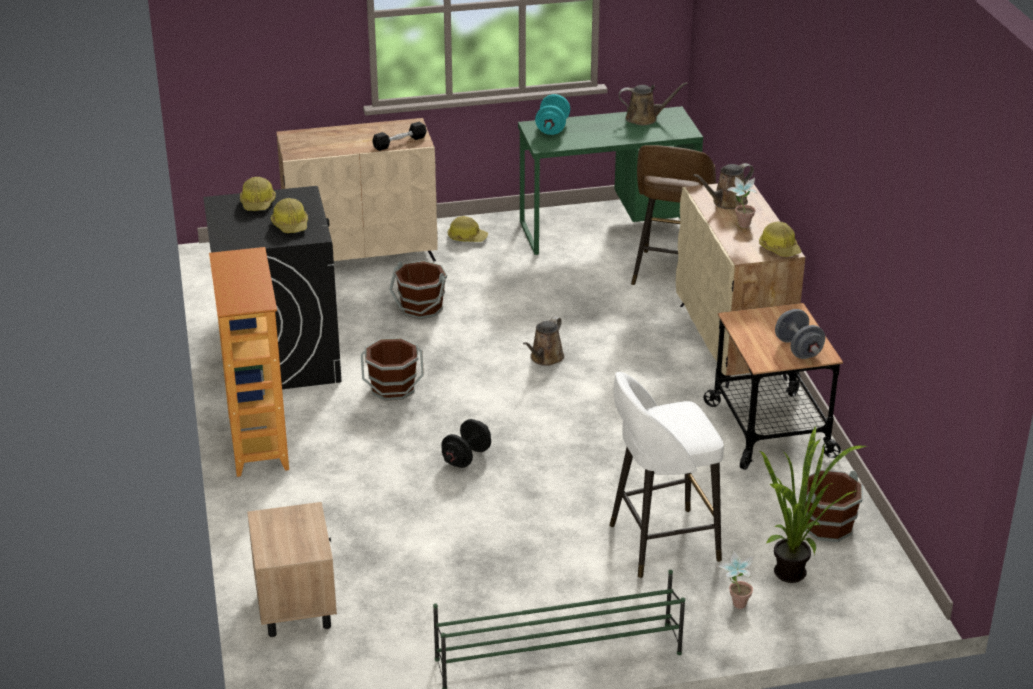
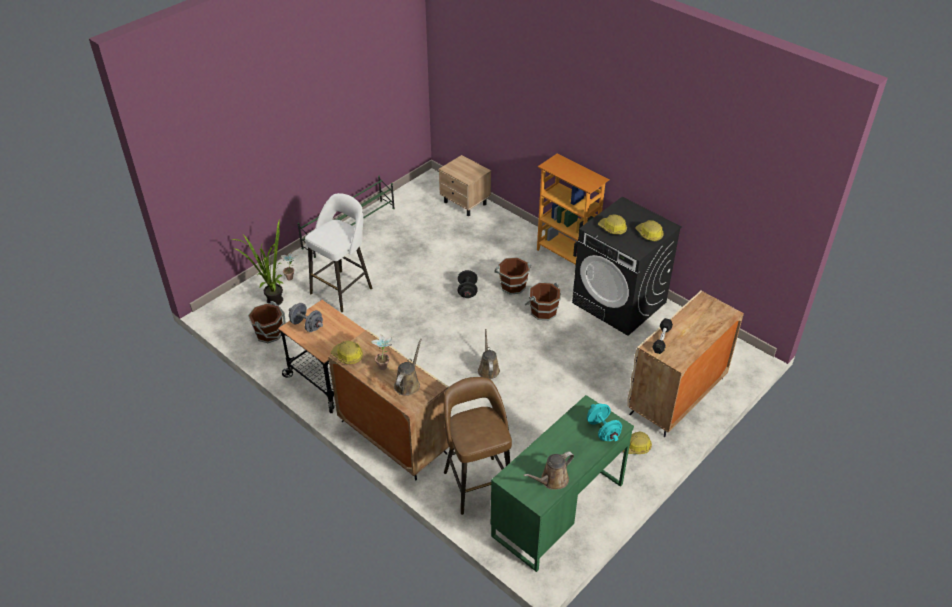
camera: 145 degrees right, 10 degrees up
(421, 308) = (591, 371): brown bucket -> brown bucket (512, 285)

